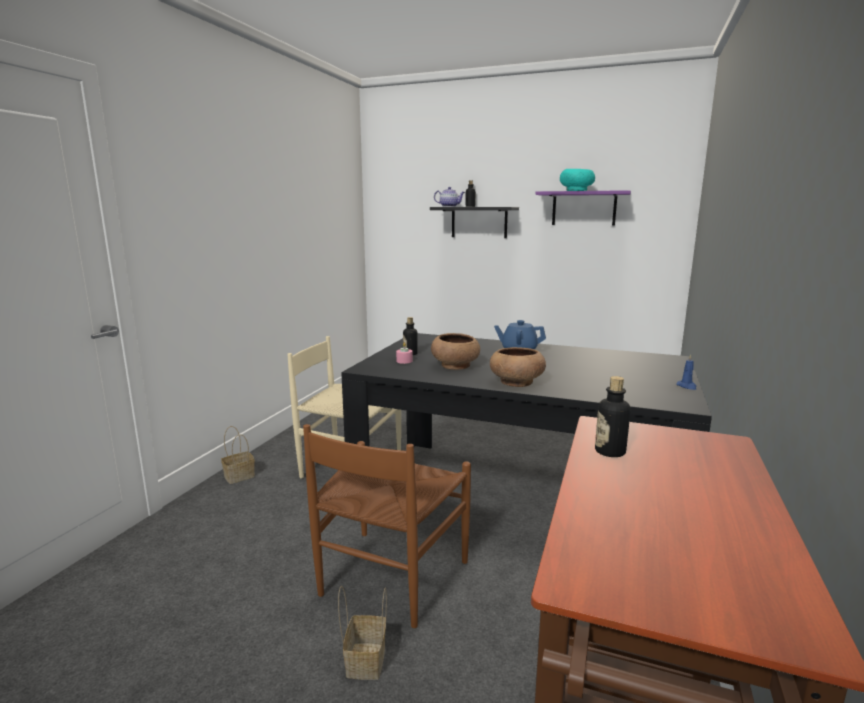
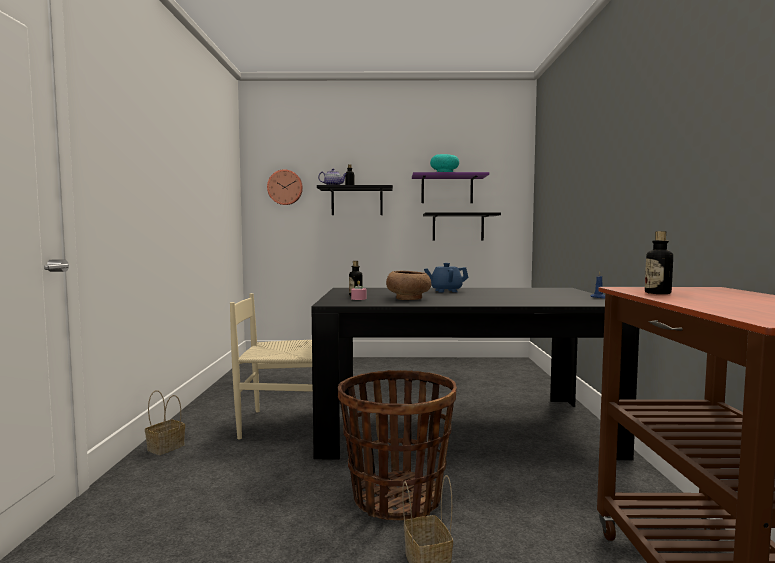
camera: 20 degrees left, 10 degrees down
(390, 578) = (396, 498): brown chair -> basket
(405, 206) = (285, 187): none -> wall clock
(516, 382) = (475, 302): brown bowl -> none
(594, 254) = (458, 227): none -> black shelf

